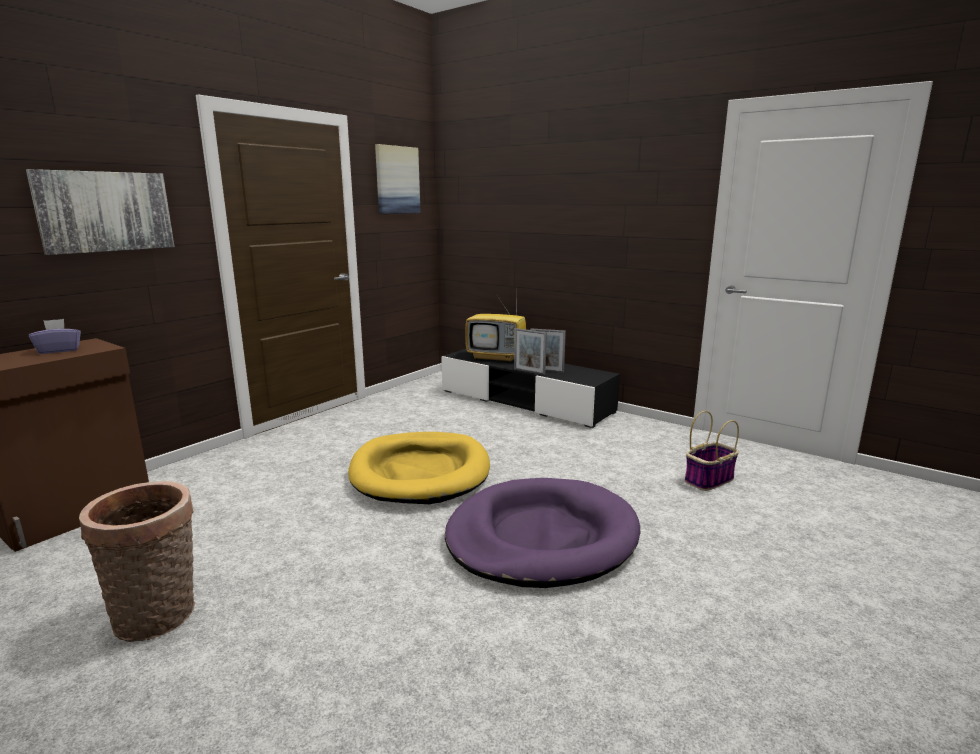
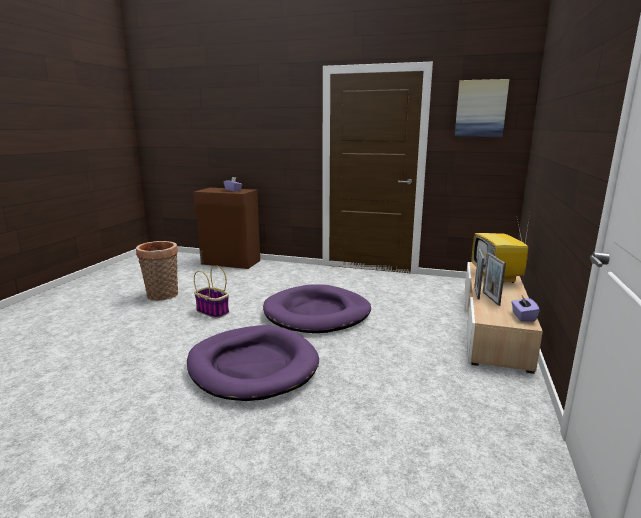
camera: 70 degrees right, 0 degrees up
(105, 211) = (271, 130): picture -> none
(420, 472) = (317, 313): yellow dog bed -> purple dog bed
(525, 401) = (492, 325): black tv stand -> beige tv stand
(591, 371) = (523, 317): none -> purple tissue box
(709, 479) = (412, 446): basket -> basket (213, 312)

